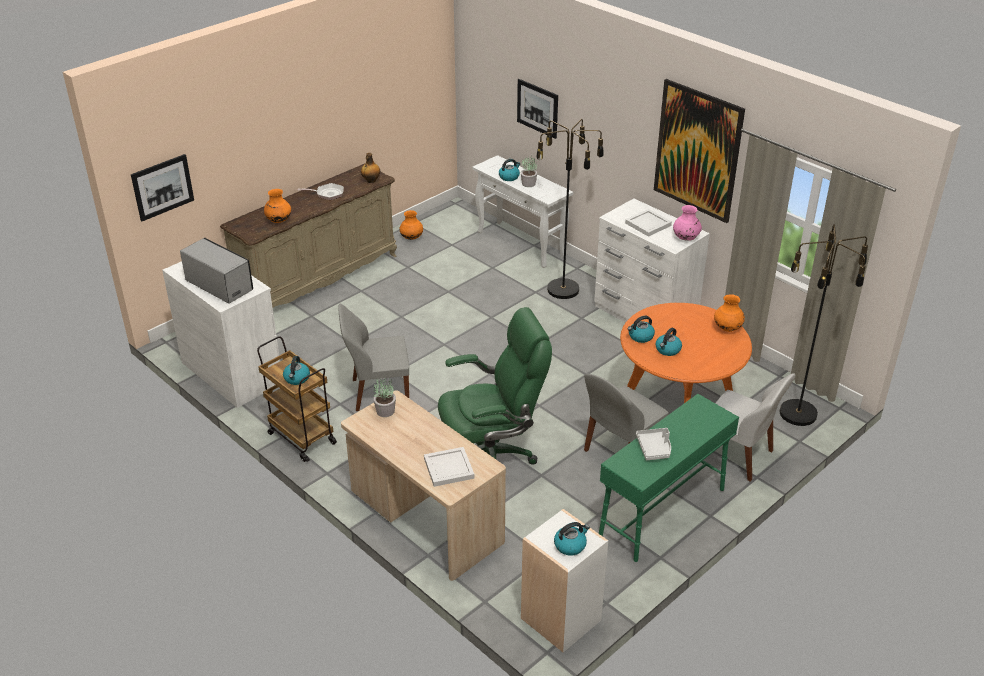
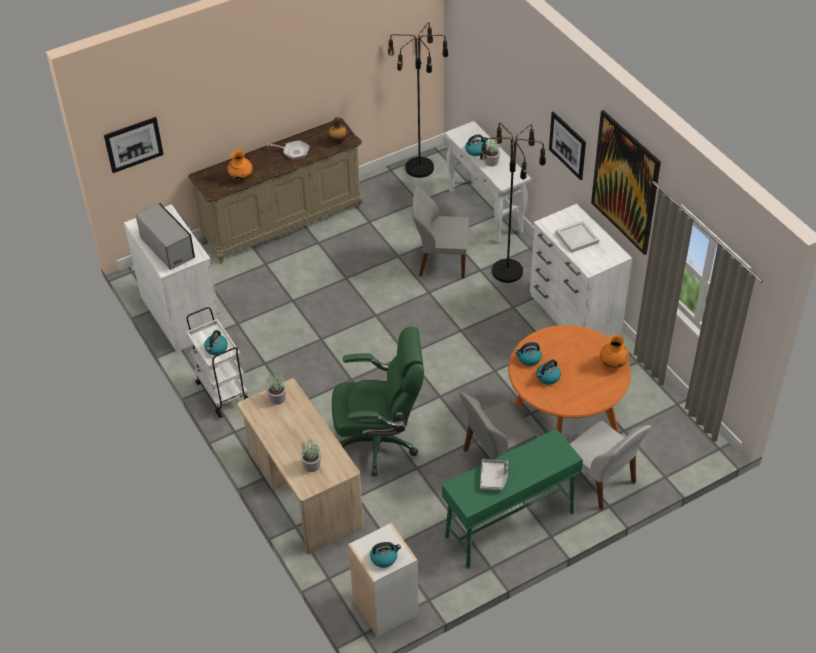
camera: 15 degrees right, 10 degrees up
(301, 438) = (222, 393): brown cart -> white cart
(378, 392) = (301, 357): grey chair -> grey chair (441, 262)
(411, 238) = (383, 187): orange vase -> none
(448, 469) = (311, 465): white tray -> potted plant
(537, 108) = (506, 92): picture -> picture (567, 145)
(686, 238) = (606, 261): pink vase -> none
(798, 414) = (676, 448): floor lamp -> floor lamp (419, 168)

